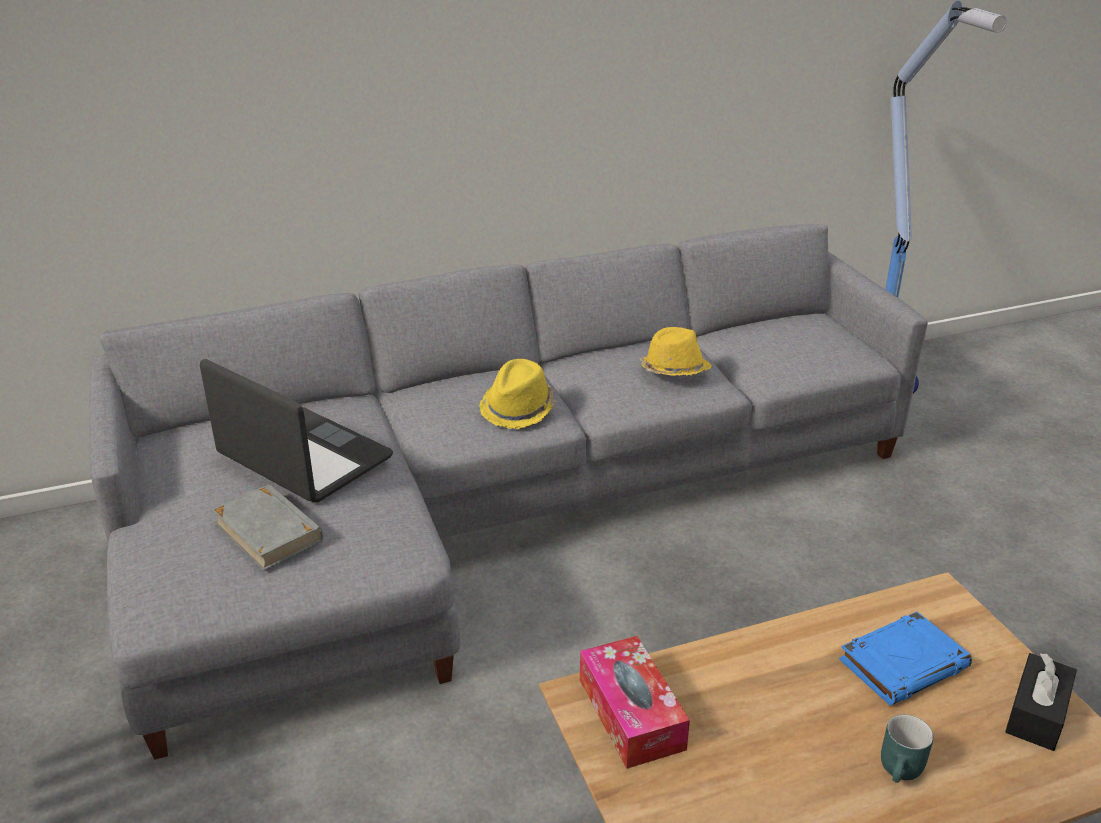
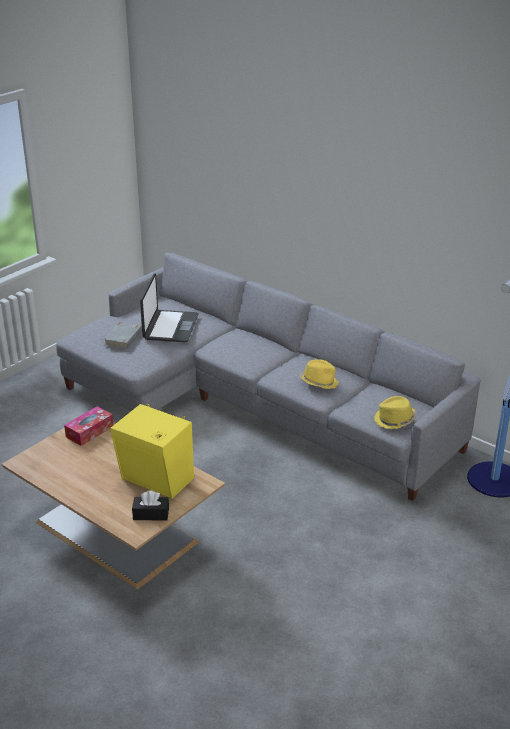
camera: 60 degrees right, 0 degrees up
(518, 408) = (249, 357): yellow hat -> yellow hat (394, 420)
(903, 664) = (156, 480): blue book -> yellow speaker
(903, 772) = (100, 489): turquoise mug -> none

